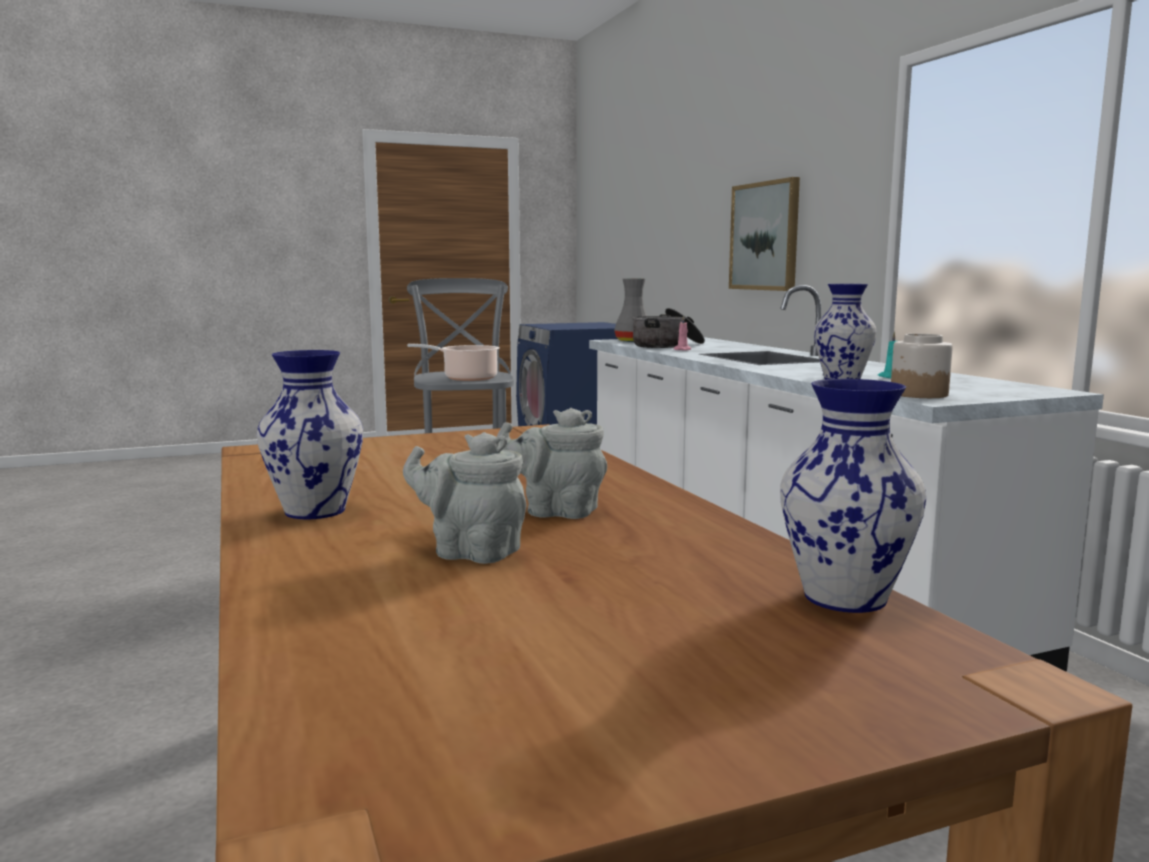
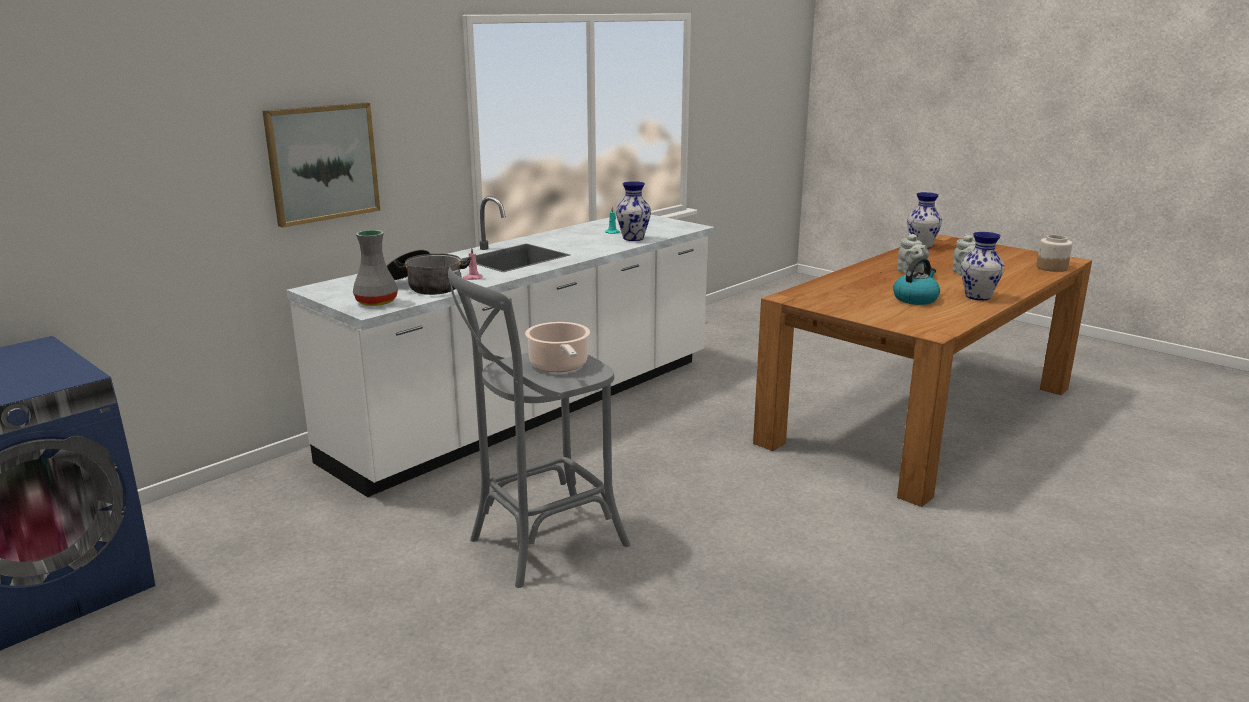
camera: 115 degrees left, 10 degrees up
(397, 475) = (915, 299): none -> kettle
(918, 394) = (678, 228): jar -> jar (1051, 268)

